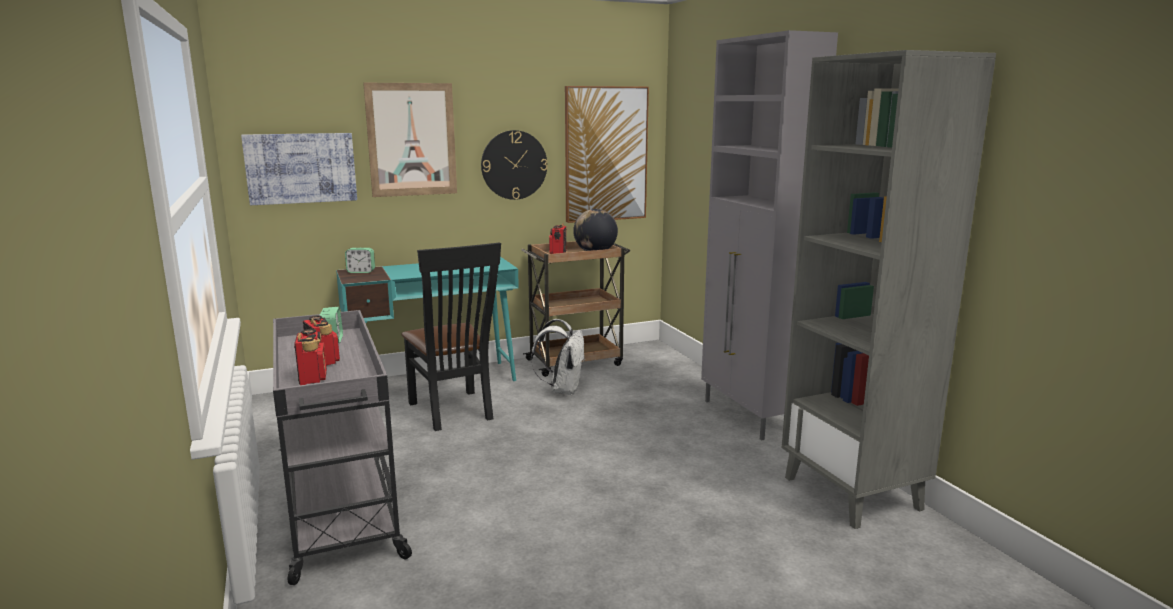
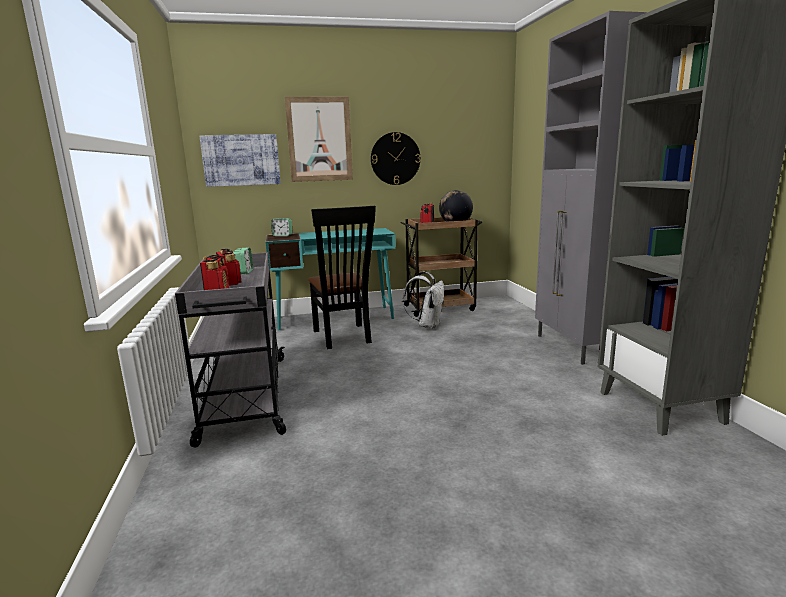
camera: 10 degrees right, 0 degrees up
(606, 154) = (465, 151): picture -> none

